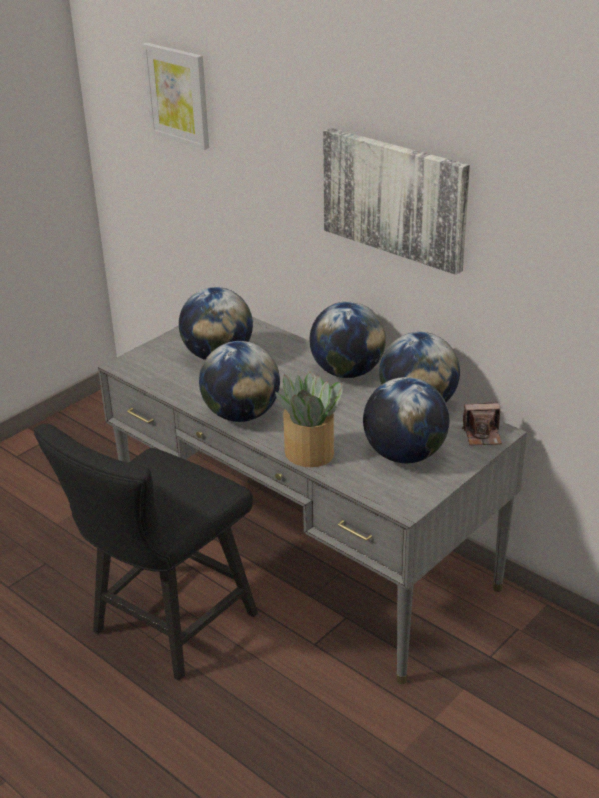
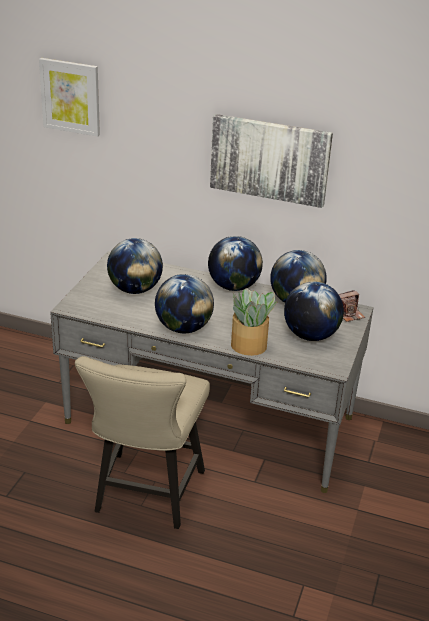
camera: 25 degrees left, 0 degrees up
(165, 628) = (146, 496): black chair -> beige chair

